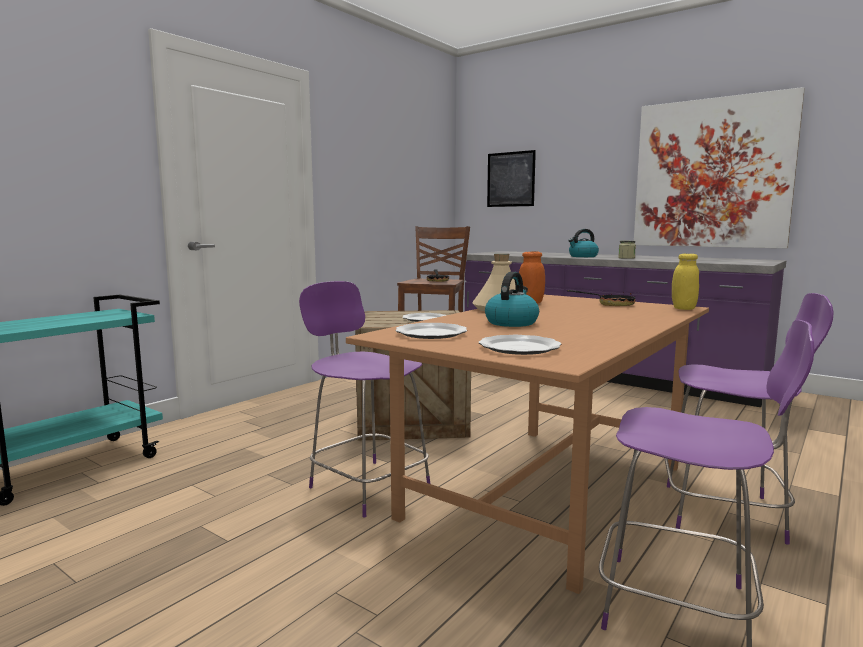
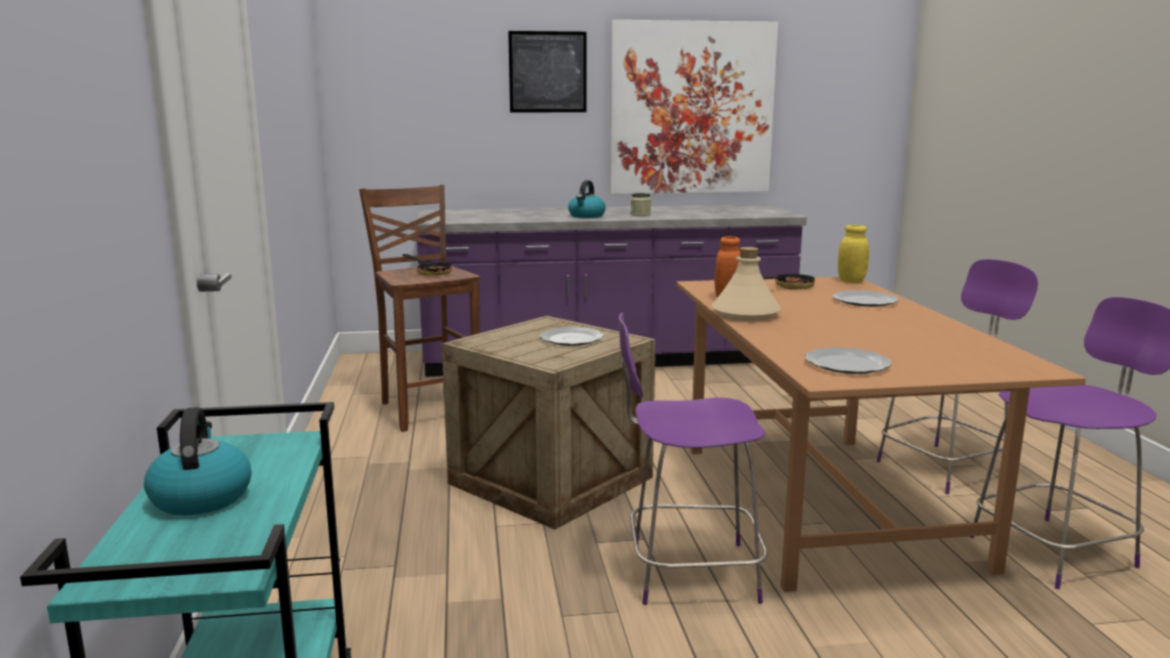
camera: 45 degrees left, 5 degrees up
(510, 179) = (424, 103): picture -> picture (547, 72)
(511, 322) = (832, 332): kettle -> kettle (201, 497)
(520, 348) = (962, 361): plate -> plate (865, 301)

